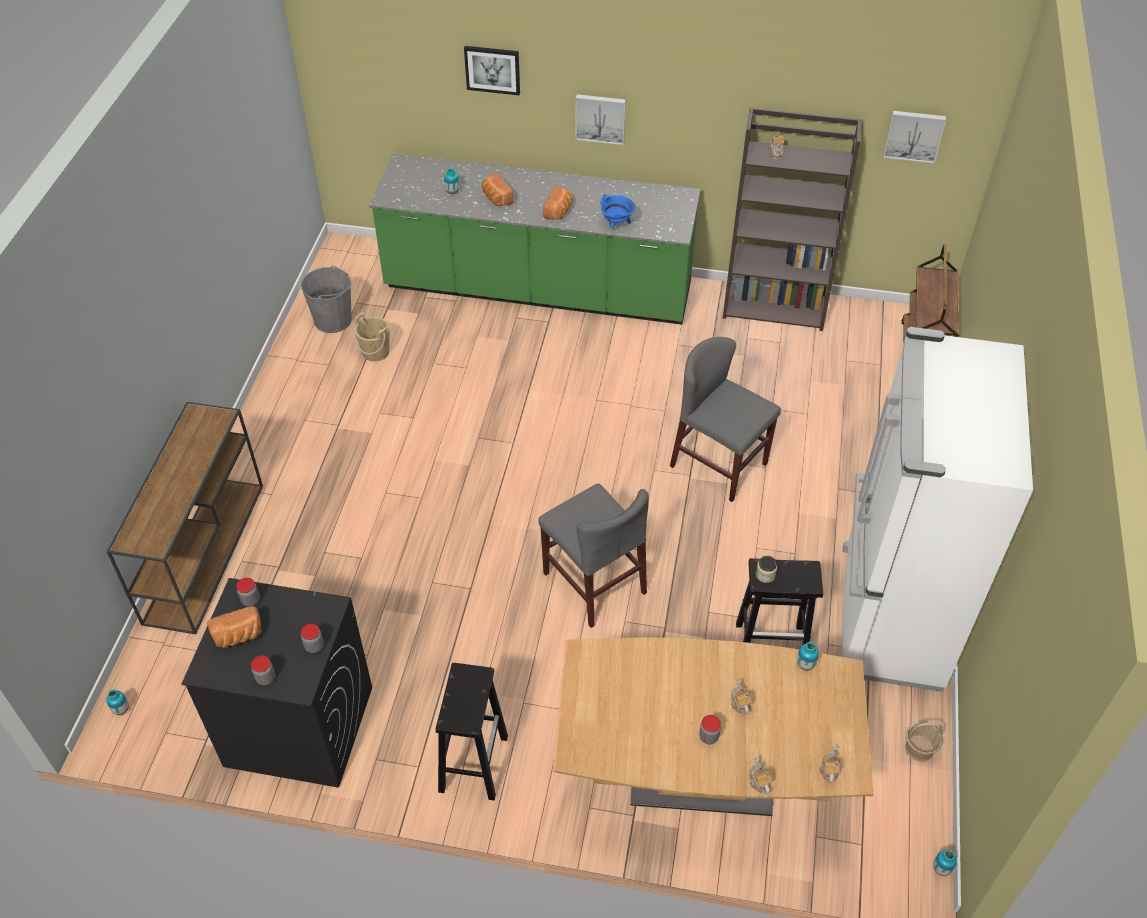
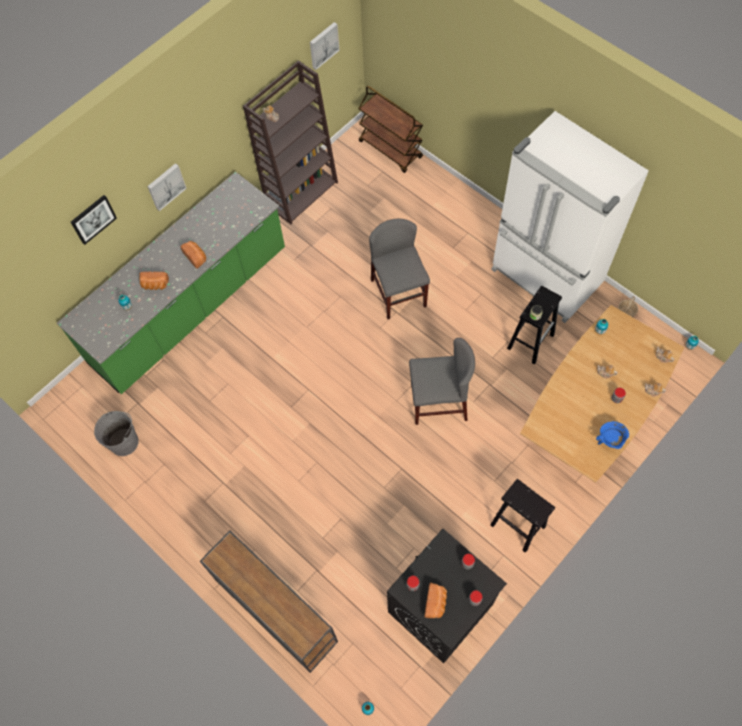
camera: 55 degrees left, 15 degrees up
(375, 352) = (174, 430): beige bucket -> none
(616, 224) = (233, 233): blue cooking pot -> blue cooking pot (609, 441)
(719, 465) = (398, 293): grey chair -> grey chair turned 90 degrees clockwise

